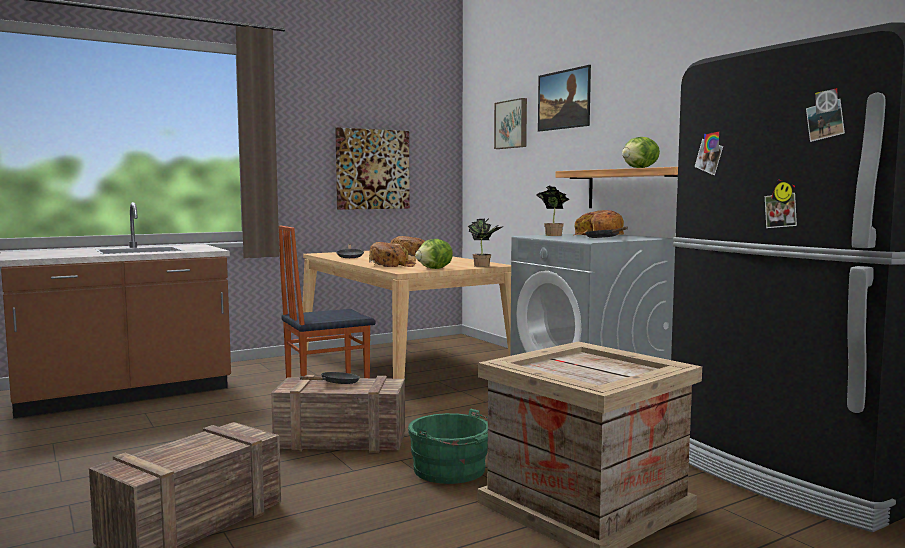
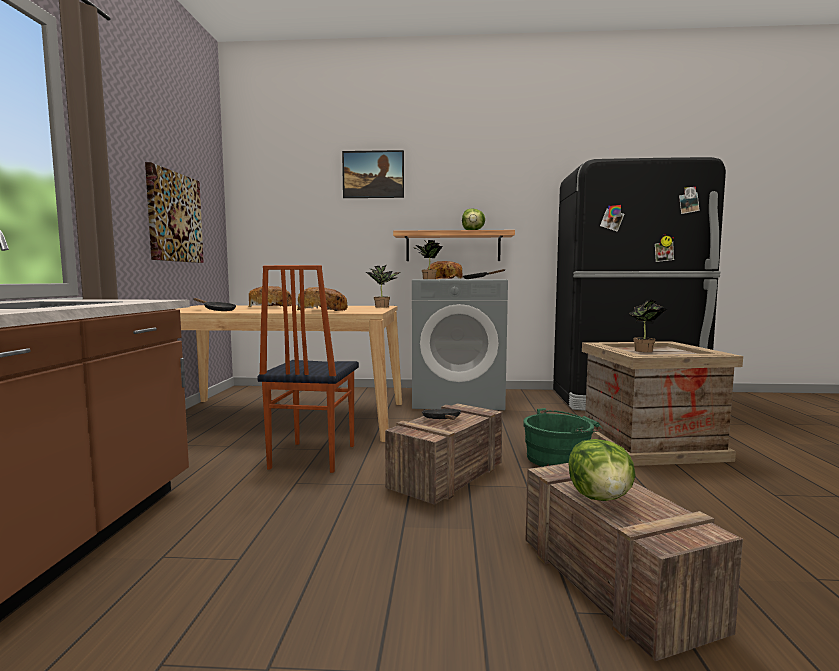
camera: 55 degrees left, 0 degrees up
(435, 269) = (374, 310): lettuce -> lettuce (601, 497)
(512, 124) = (305, 189): picture -> none
(584, 366) = (645, 351): none -> potted plant

